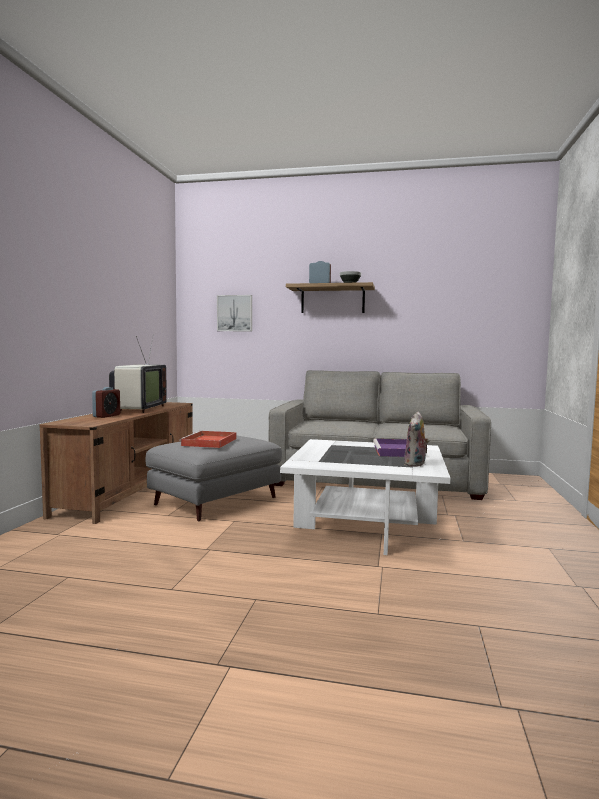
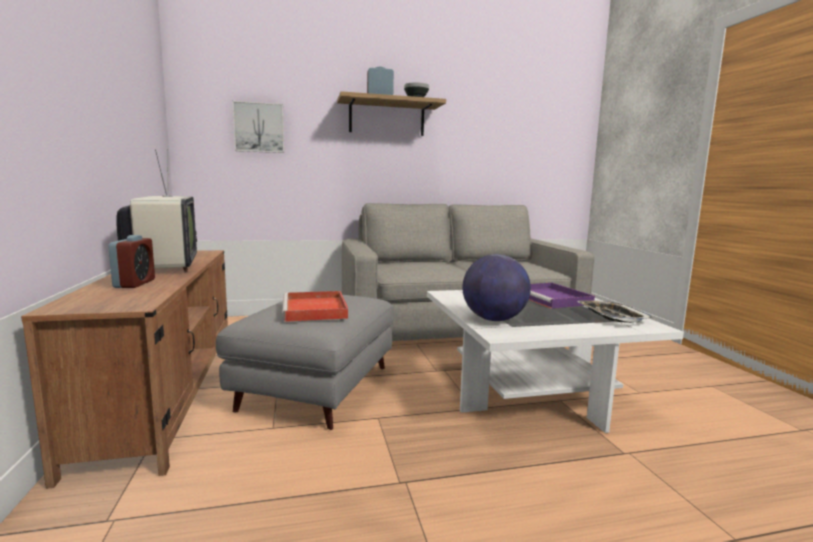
camera: 25 degrees left, 5 degrees up
(315, 457) = (493, 319): none -> globe
(416, 464) = (612, 316): plush toy -> tray

